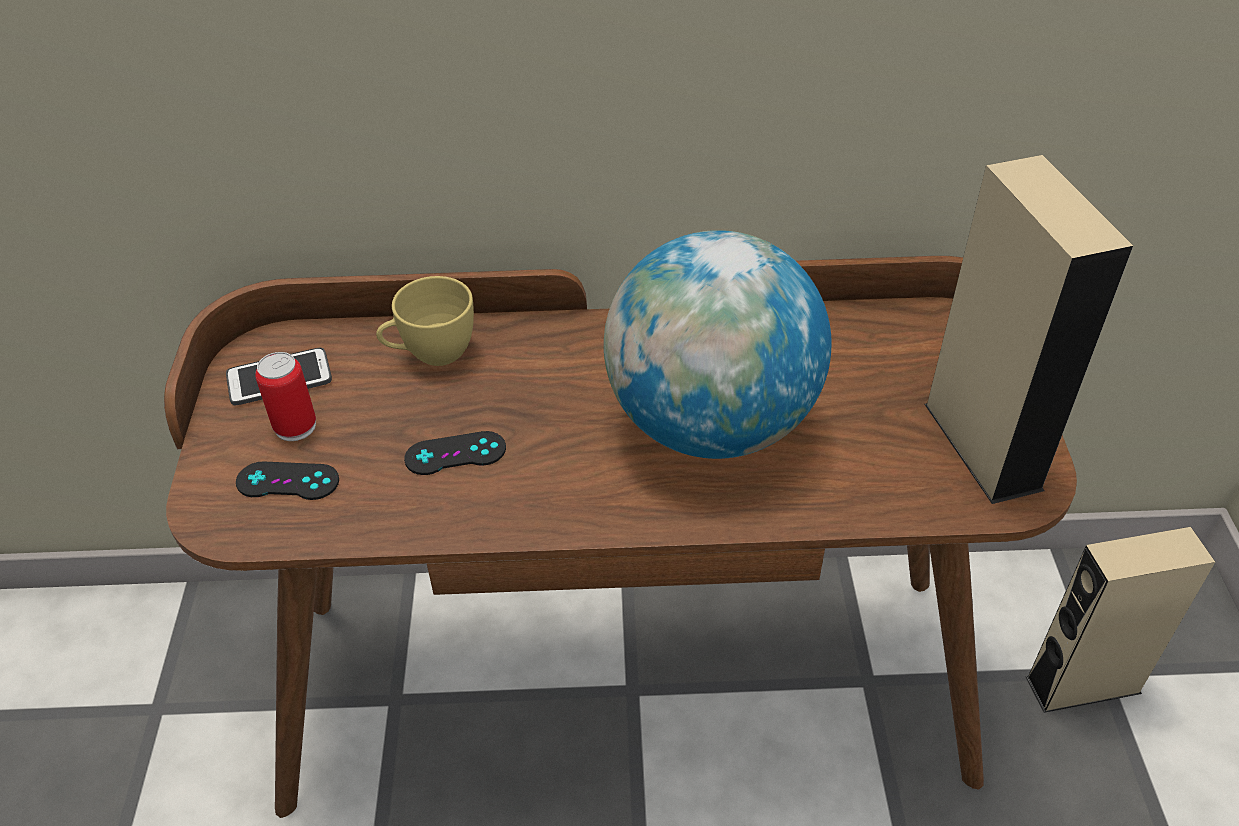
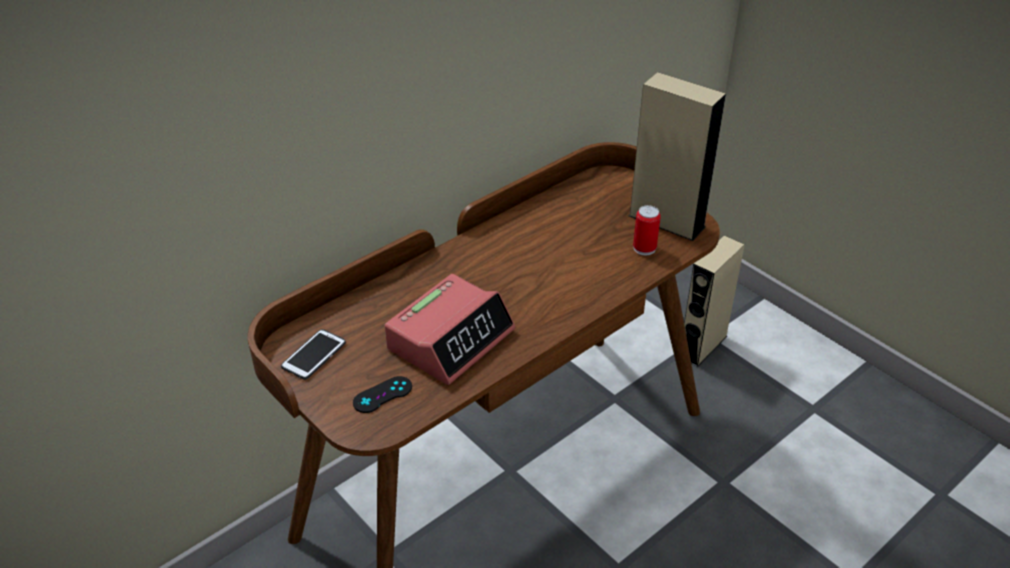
camera: 40 degrees left, 5 degrees down
(295, 426) = (353, 371): can -> can (644, 248)
(431, 354) = (382, 304): yellow cup -> none
(455, 454) = (451, 339): black game controller -> alarm clock
(711, 425) = (552, 267): globe -> none

